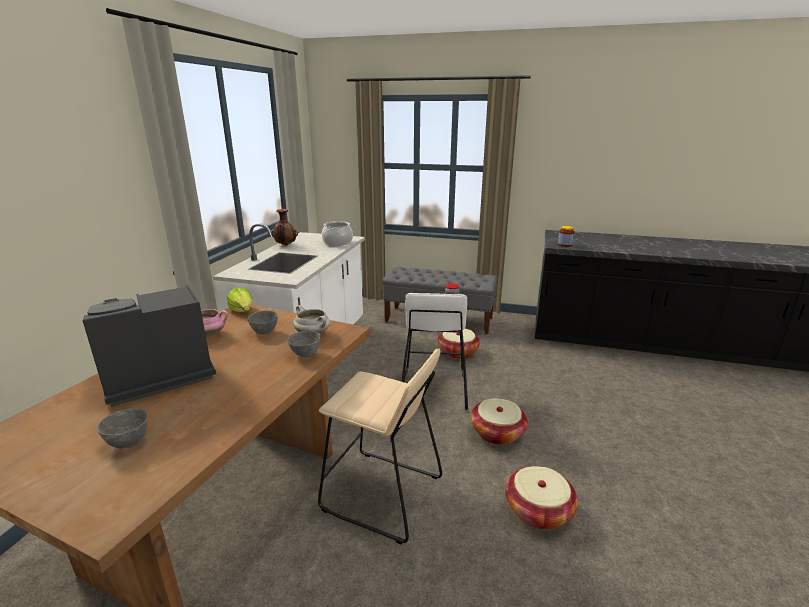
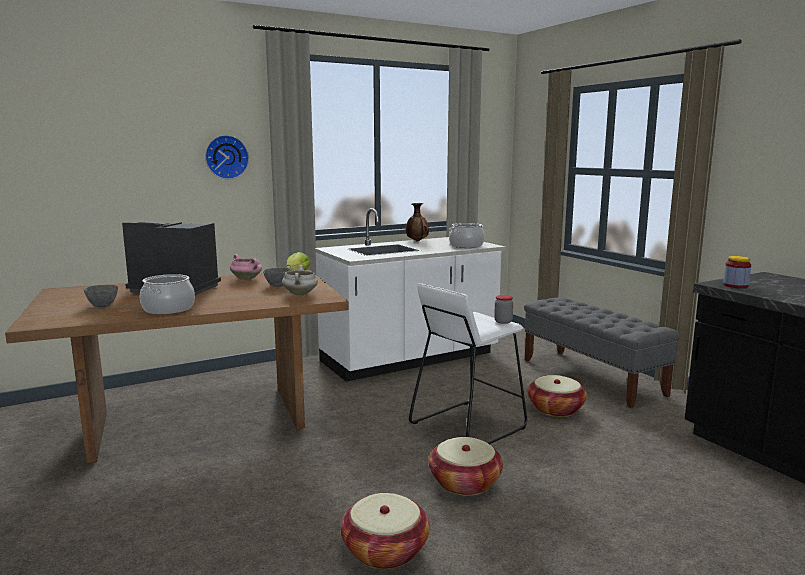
camera: 45 degrees right, 10 degrees down
(99, 190) = (226, 157): none -> wall clock
(234, 408) = (169, 309): none -> cooking pot
(306, 355) = (267, 301): grey bowl -> none
(382, 494) = (290, 467): beige stool -> none

